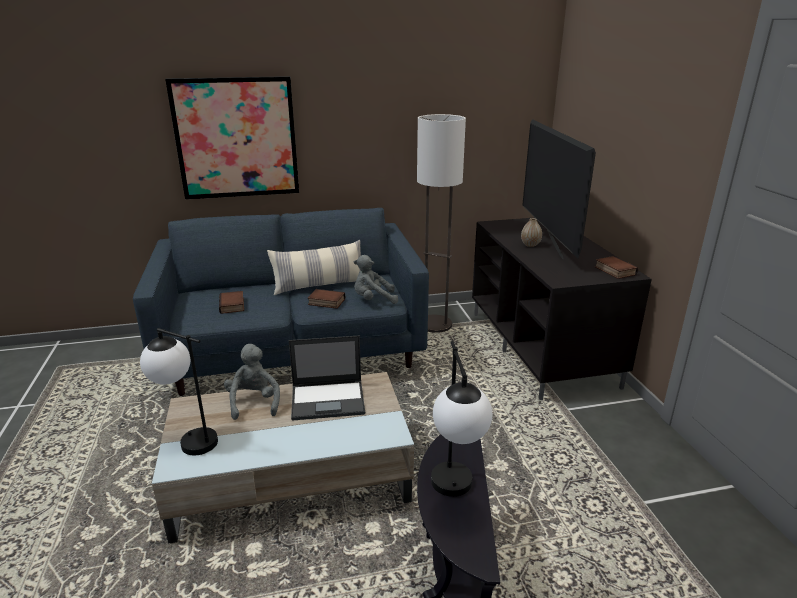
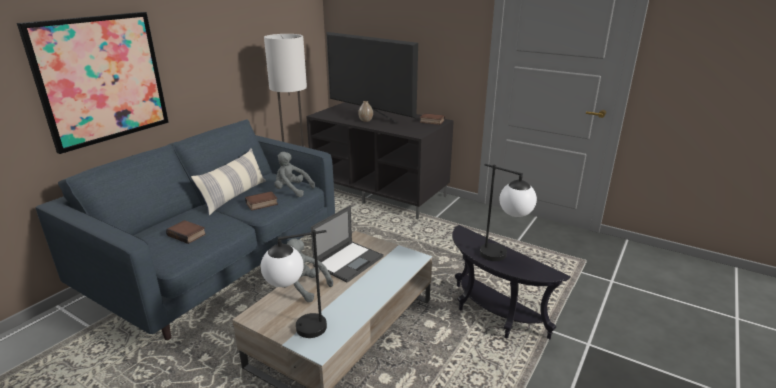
camera: 45 degrees left, 0 degrees up
(373, 300) = (292, 190): grey plush toy -> grey plush toy turned 75 degrees clockwise

